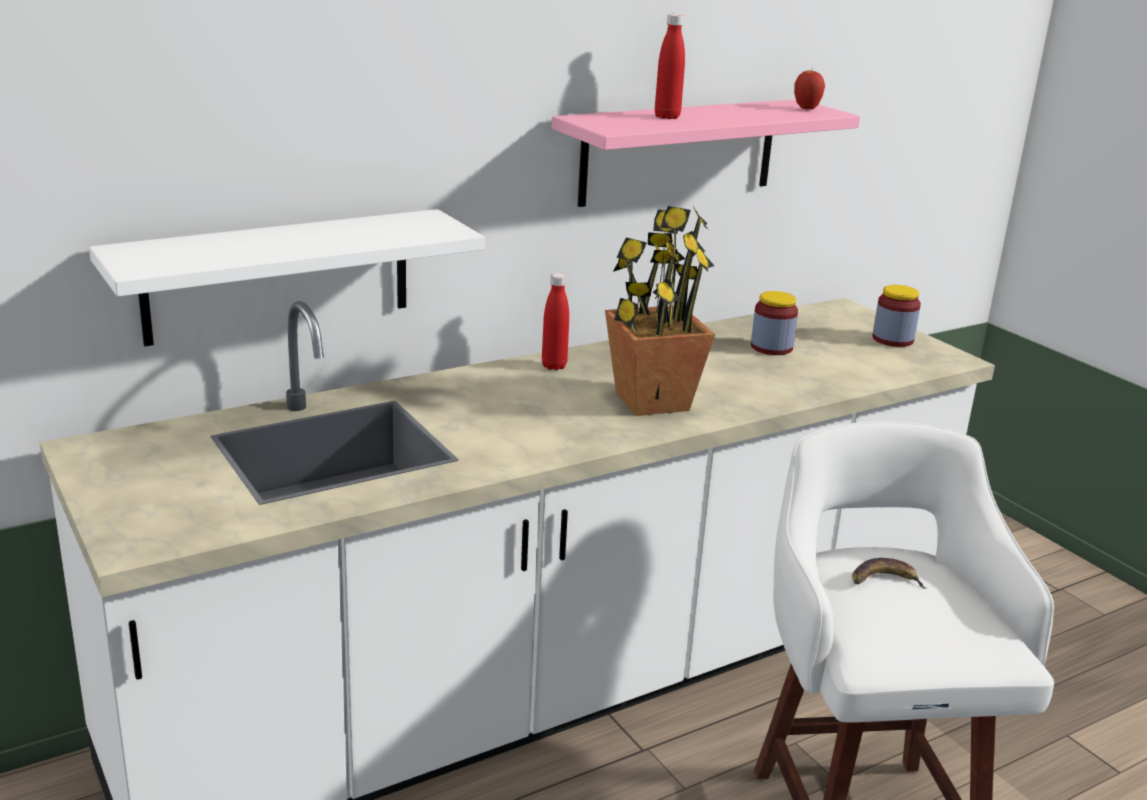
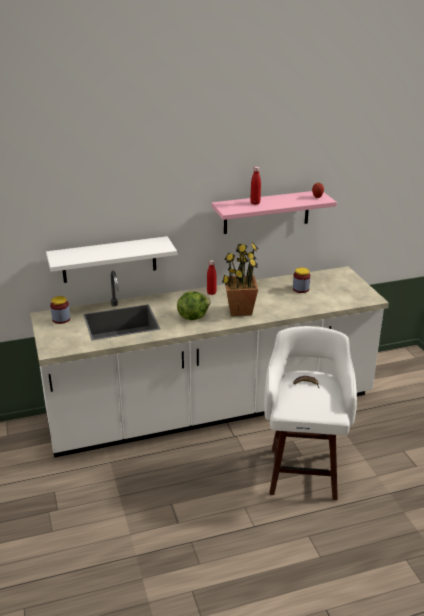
camera: 15 degrees right, 5 degrees up
(535, 423) = (193, 317): none -> lettuce
(892, 339) = (354, 288): jar -> jar (61, 319)

